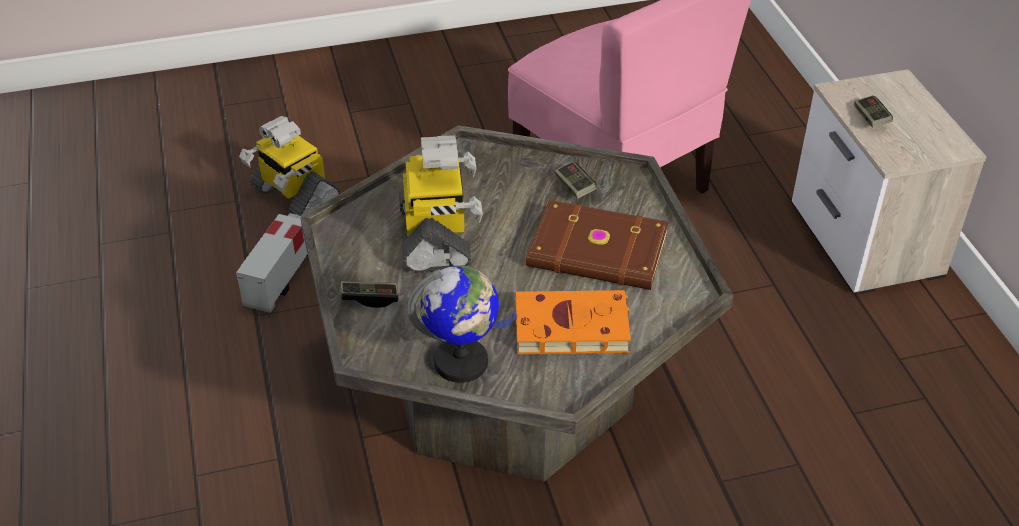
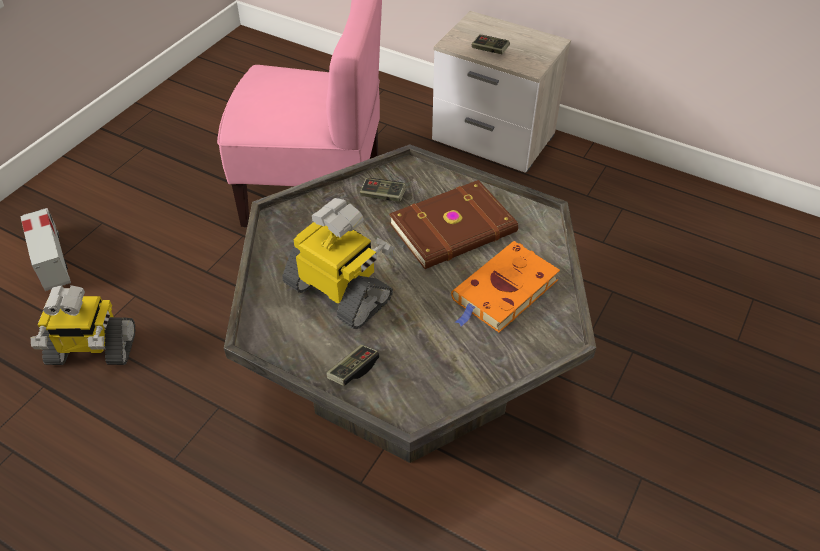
camera: 45 degrees left, 5 degrees up
(283, 275) = (157, 414): toy truck -> toy truck (51, 259)
(461, 363) = (474, 366): globe -> none

